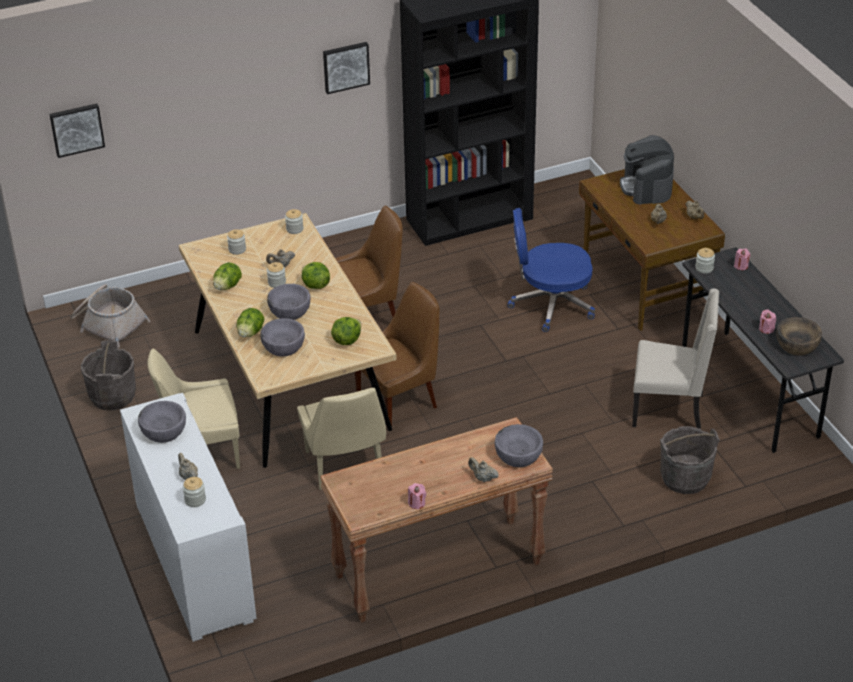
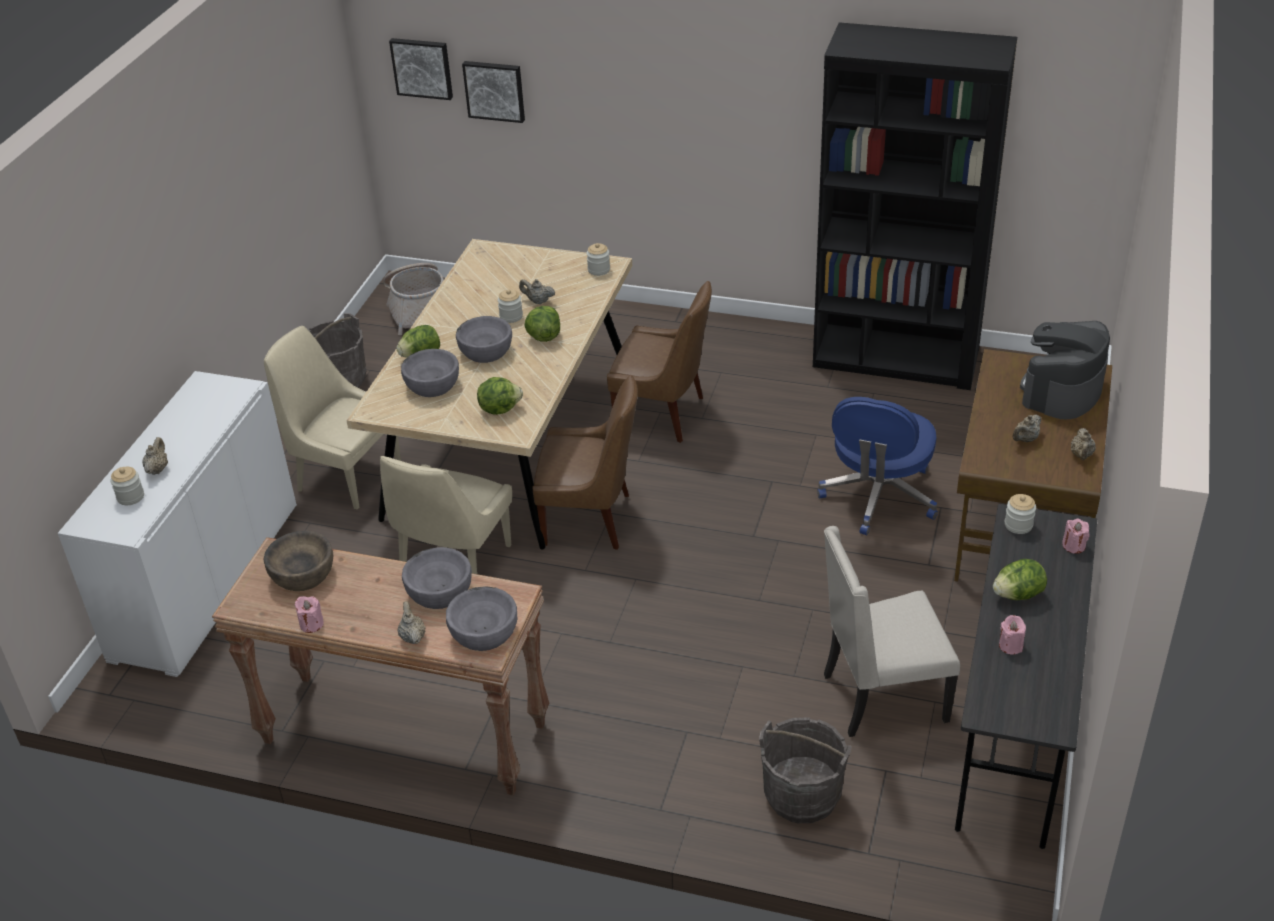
camera: 40 degrees right, 0 degrees up
(163, 431) = (199, 412): grey bowl -> grey bowl (439, 591)
(227, 286) = (461, 299): lettuce -> lettuce (1018, 594)
(237, 249) = (518, 266): jar -> none
(345, 66) = (760, 97): picture -> picture (495, 90)
(550, 305) = (879, 497): blue office chair -> blue office chair turned 105 degrees counterclockwise
(670, 409) = (881, 697): beige chair -> beige chair turned 120 degrees clockwise
(797, 345) = (1029, 690): brown bowl -> brown bowl (302, 574)

